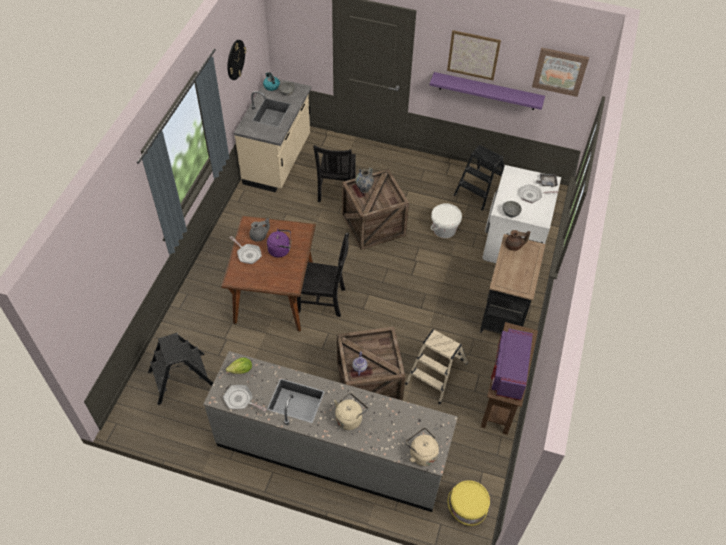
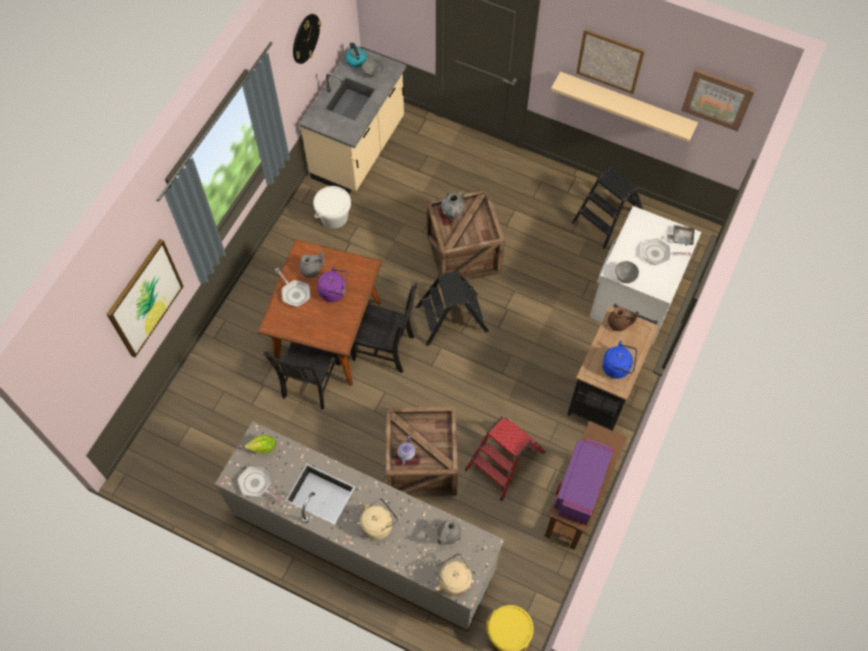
camera: 10 degrees right, 10 degrees up
(127, 258) = (145, 298): none -> picture
(181, 378) = (205, 428): black step ladder -> black step ladder (451, 319)
(336, 191) = (425, 200): black chair -> black chair (310, 382)
(409, 418) = (447, 534): none -> grey teapot
(436, 373) = (505, 460): beige step ladder -> red step ladder
(444, 229) = (550, 270): white bucket -> white bucket (334, 216)
(487, 91) = (626, 104): purple shelf -> beige shelf
(520, 277) = (617, 367): none -> blue kettle

